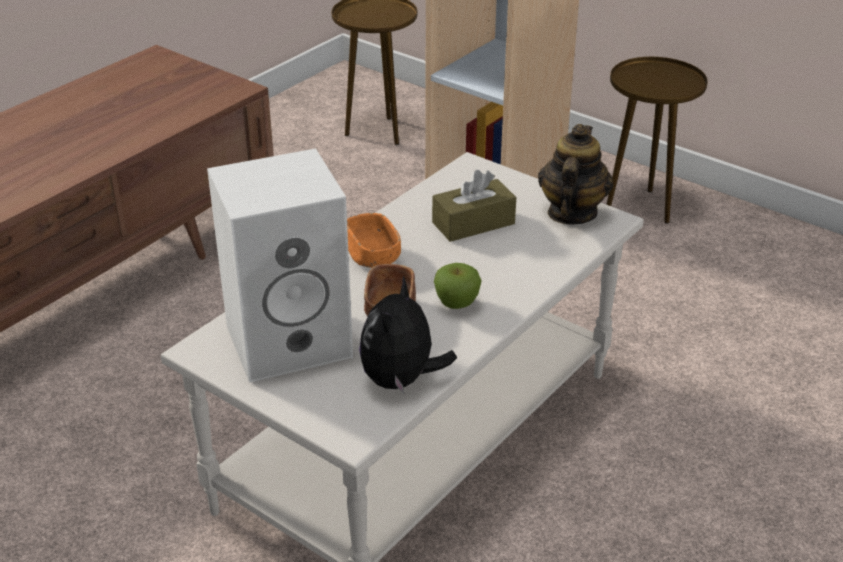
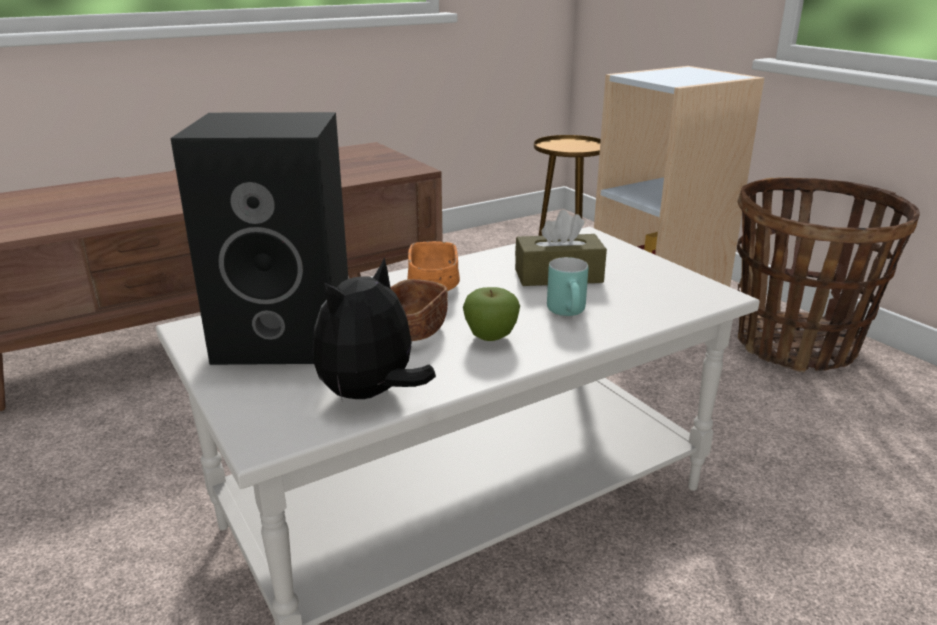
camera: 20 degrees right, 10 degrees down
(291, 339) = (289, 336): white speaker -> black speaker
(505, 265) = (570, 313): none -> turquoise mug
(571, 213) = (674, 283): teapot -> none
(641, 207) = (796, 344): brown side table -> basket

